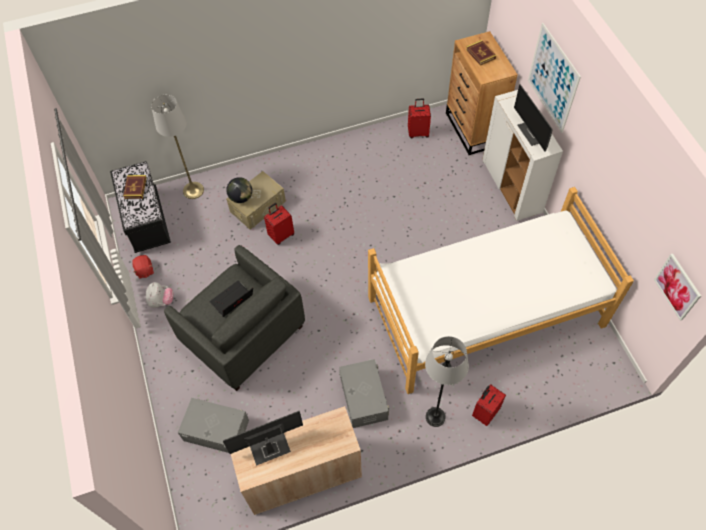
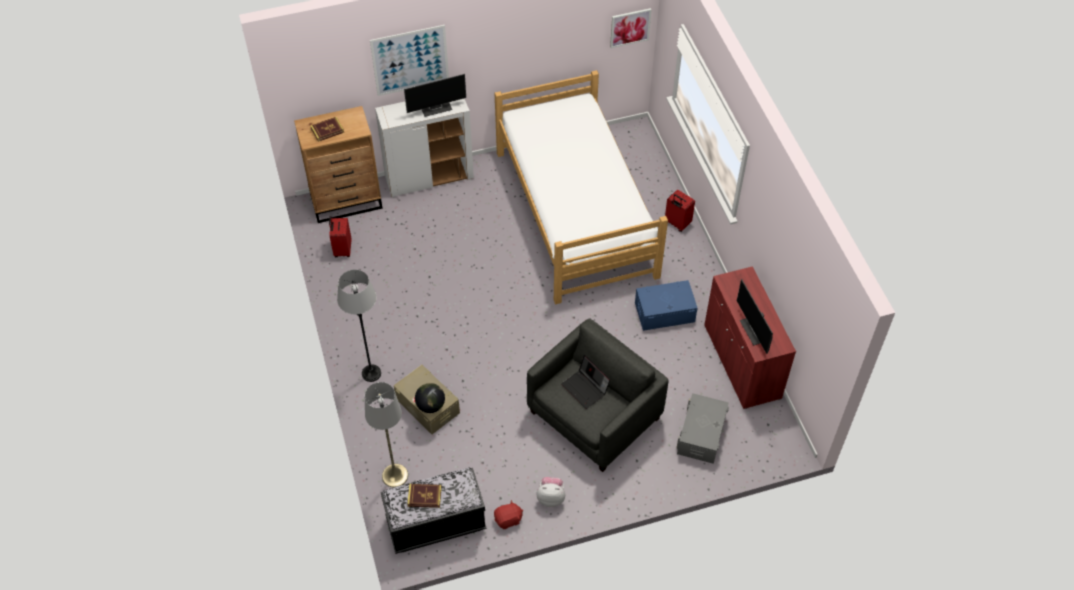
camera: 90 degrees left, 5 degrees down
(281, 235) = (470, 382): red suitcase -> none
(302, 475) = (741, 362): beige cabinet -> red cabinet
(363, 398) = (664, 312): grey storage box -> blue storage box
(435, 417) = (682, 259): grey floor lamp -> grey floor lamp (371, 373)

